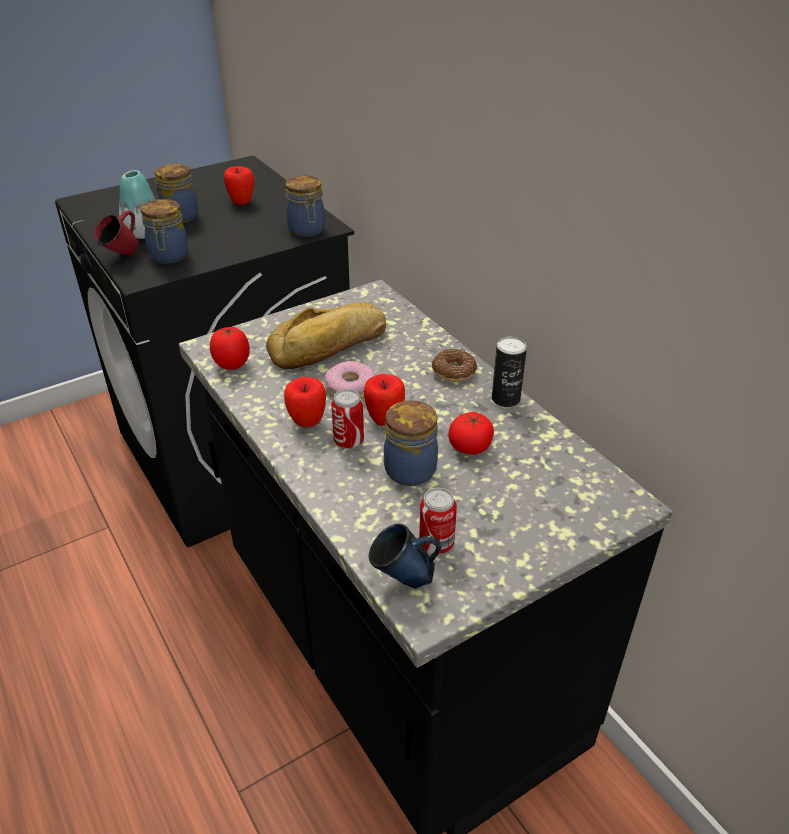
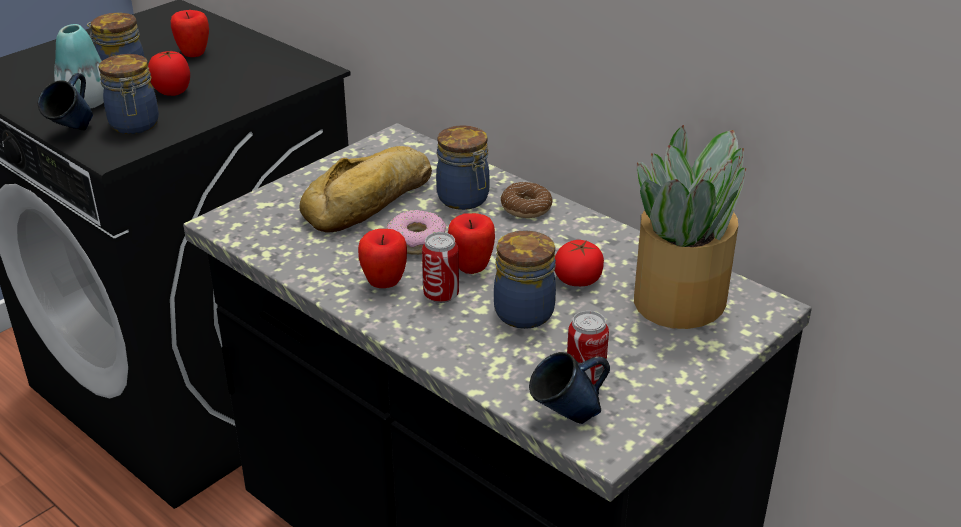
camera: 15 degrees left, 5 degrees down
(123, 257) = (74, 132): red mug -> blue mug
(232, 364) = (263, 237): tomato -> tomato (172, 92)
(307, 231) = (293, 77): jar -> jar (464, 199)
(505, 399) = (595, 227): can -> none
(554, 481) = (681, 298): none -> potted plant

